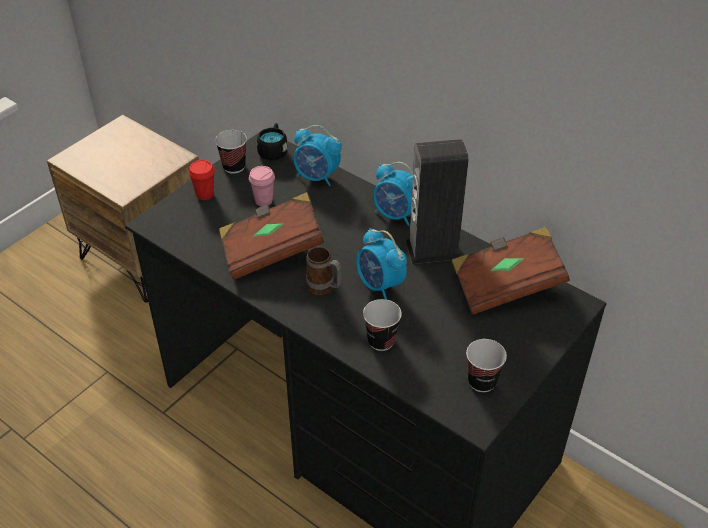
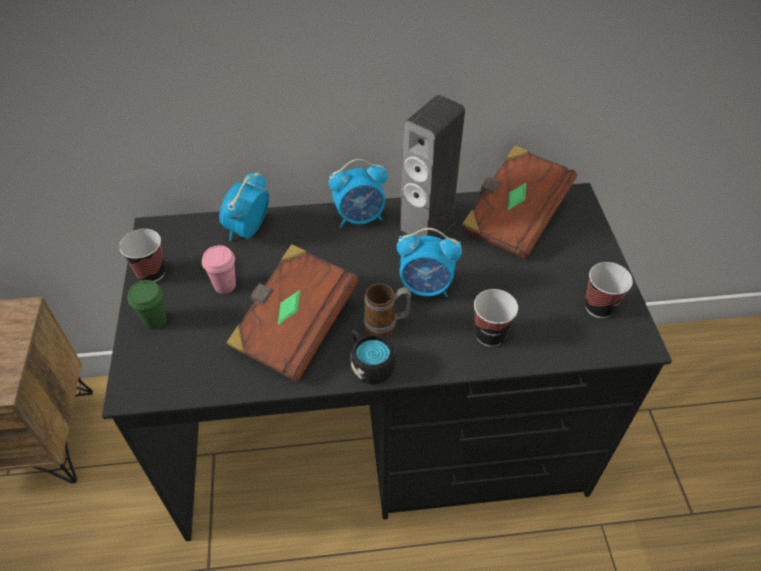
camera: 45 degrees left, 5 degrees up
(205, 194) = (155, 320): red cup -> green cup
(273, 150) = (173, 232): black mug -> black mug (369, 364)
(317, 177) = (248, 230): alarm clock -> alarm clock turned 135 degrees clockwise

